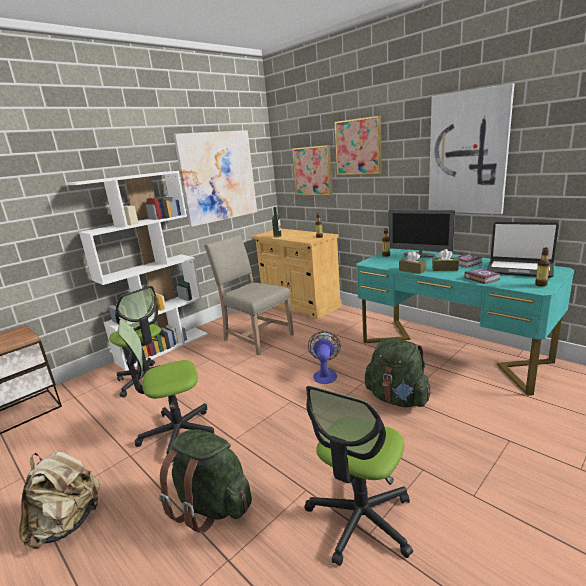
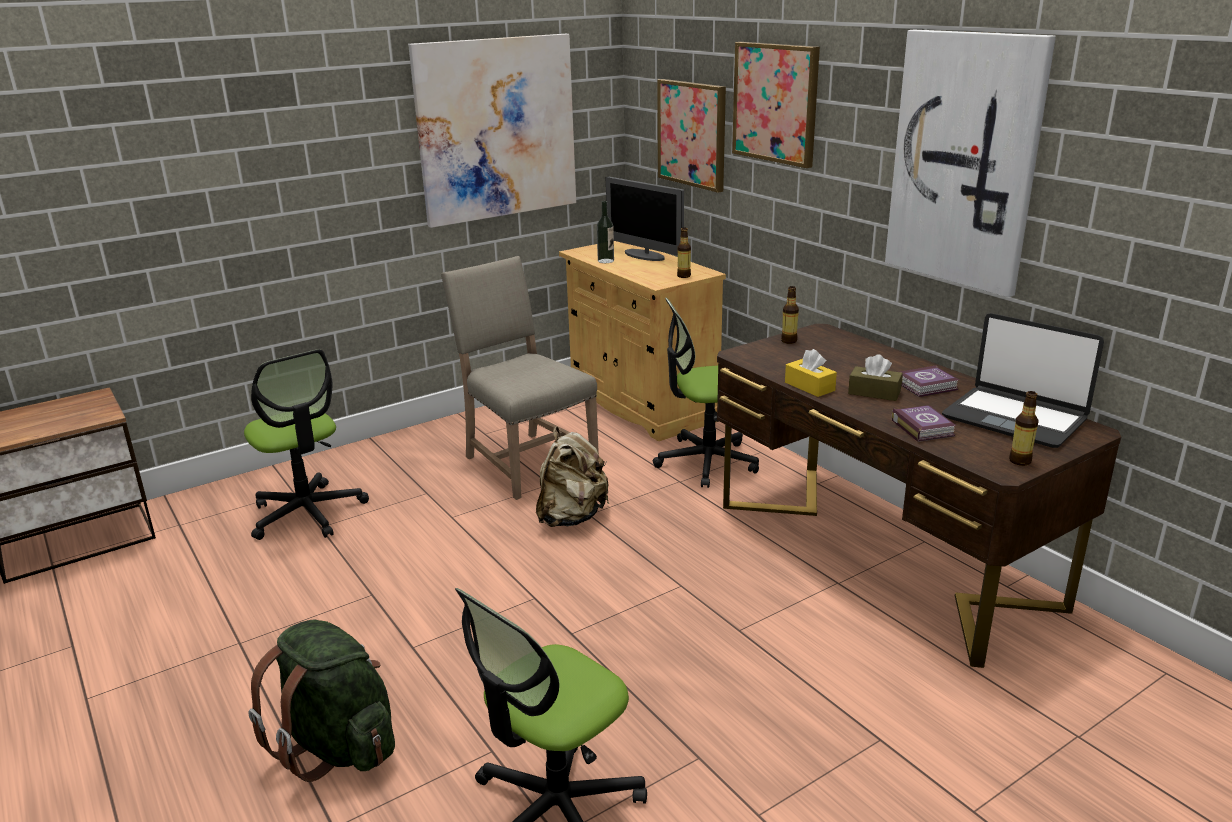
camera: 10 degrees right, 5 degrees up
(68, 523) = (122, 728): beige backpack -> beige backpack (571, 517)
(163, 347) = (354, 455): white bookcase -> none
(177, 433) = (325, 620): office chair -> office chair (706, 461)
(325, 374) = (619, 558): fan -> none
(397, 399) = (725, 629): green backpack -> none
(412, 270) = (809, 386): brown tissue box -> yellow tissue box
(419, 255) = (853, 351): monitor -> monitor (644, 256)
(450, 351) = (880, 553): turquoise desk -> brown desk

